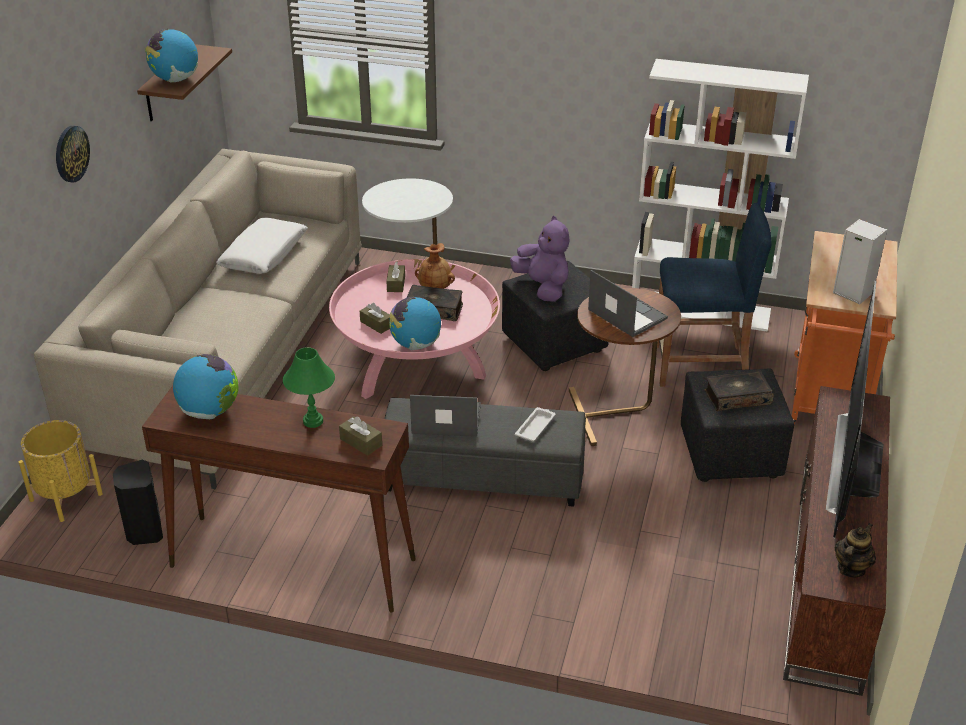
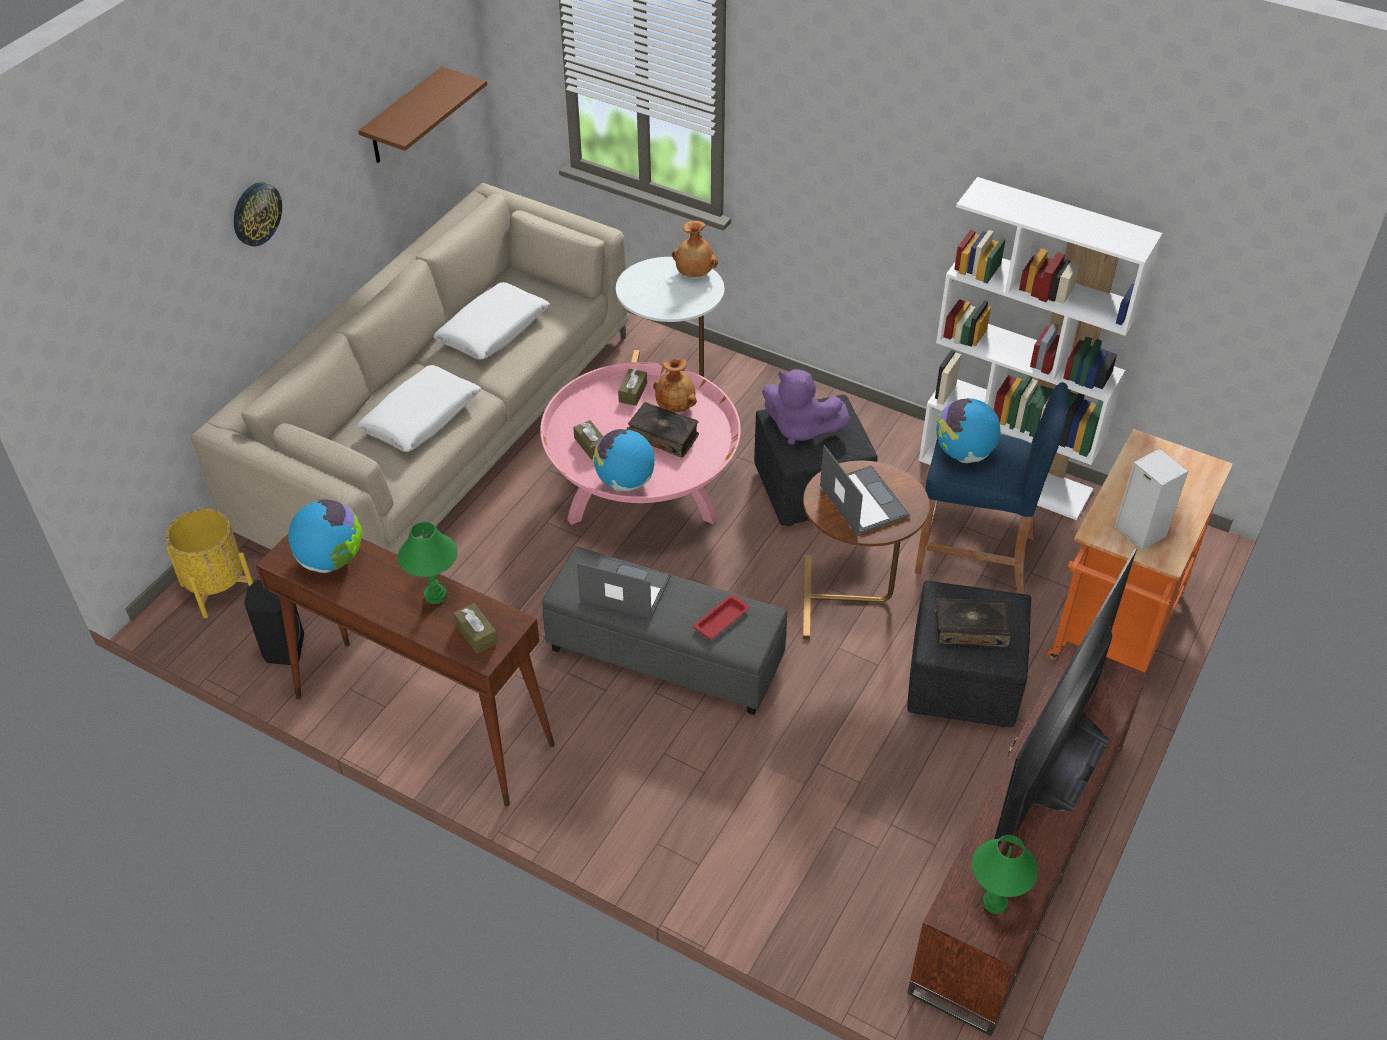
camera: 15 degrees right, 10 degrees up
(175, 80) = (405, 121): globe -> globe (963, 453)
(226, 323) = (421, 418): none -> white pillow
(423, 187) = (694, 273): none -> brown vase
(535, 427) = (722, 619): white tray -> red tray
(543, 287) = (800, 428): purple plush toy -> purple plush toy turned 135 degrees clockwise
(850, 568) = (995, 902): teapot -> green table lamp

